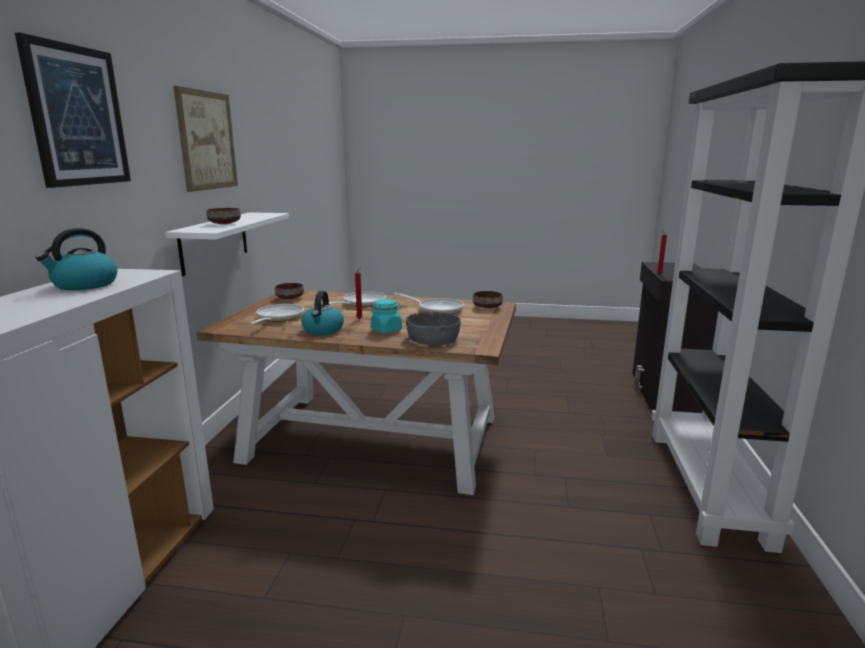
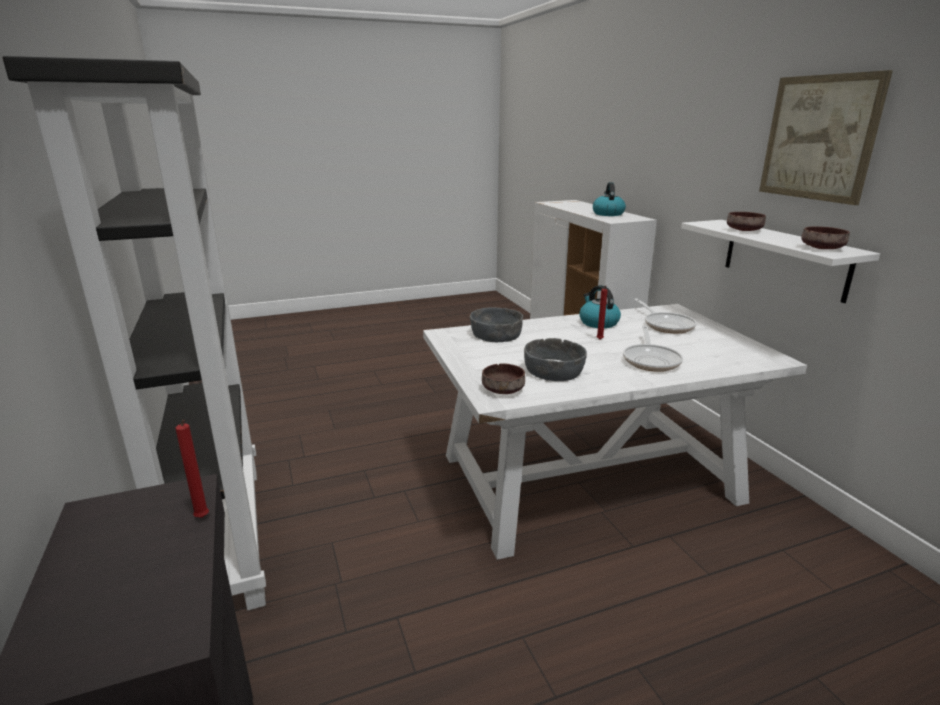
camera: 150 degrees right, 5 degrees up
(77, 116) = (680, 118): picture -> none
(289, 298) = (742, 350): brown bowl -> brown bowl (823, 248)
(372, 438) = (588, 477): brown dining table -> white dining table
(386, 330) = (549, 333): turquoise jar -> none
(437, 309) = (554, 371): frying pan -> grey bowl

